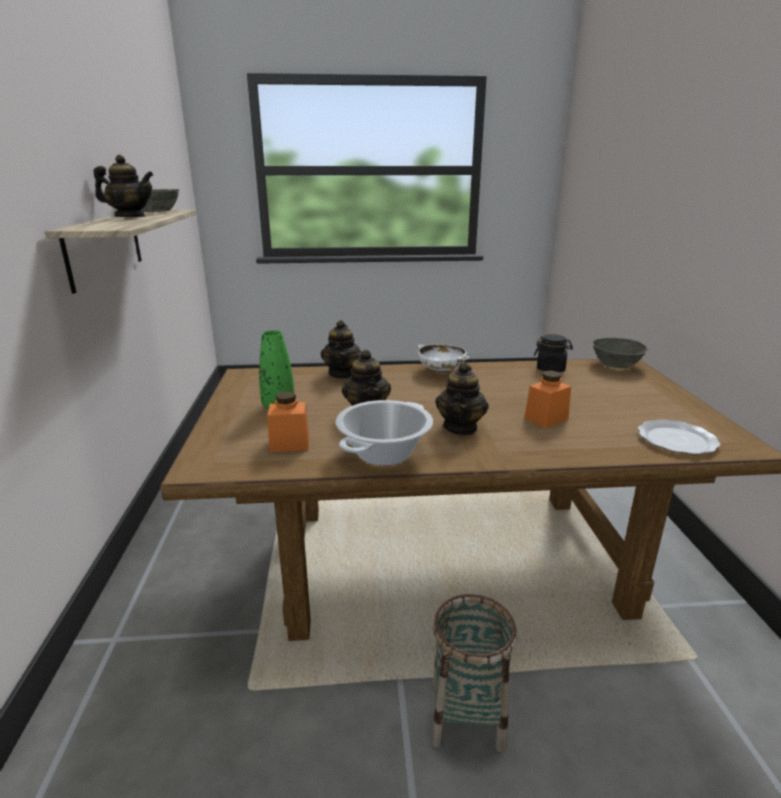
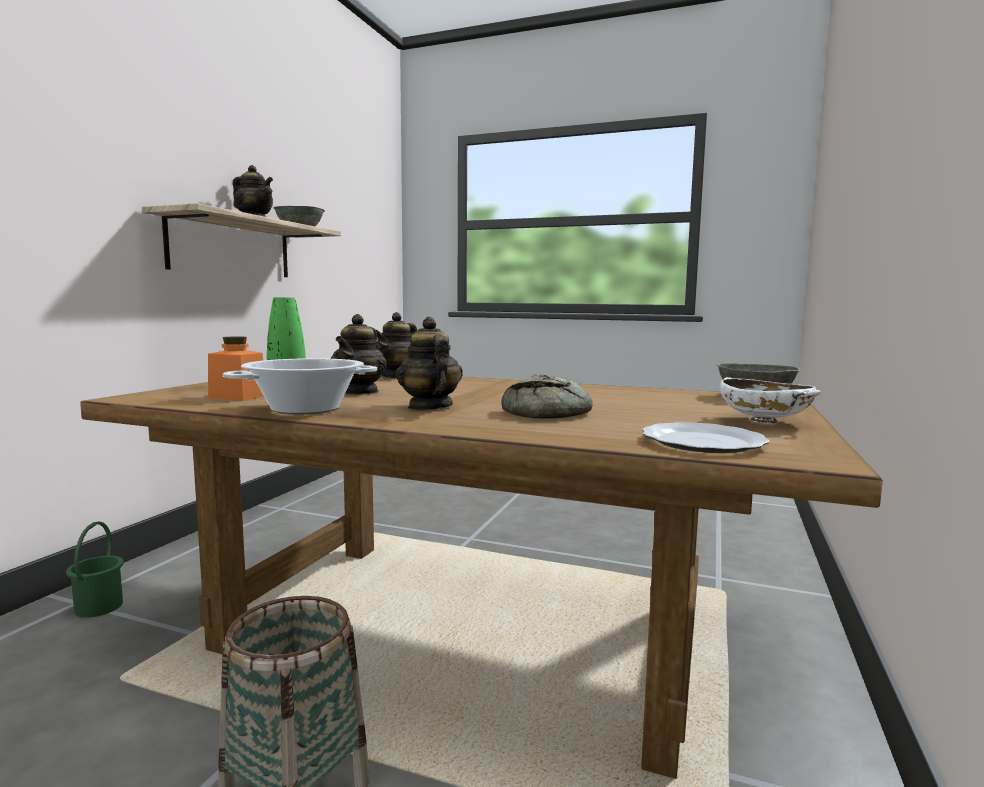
camera: 25 degrees right, 15 degrees down
(142, 637) = (98, 607): none -> green bucket
(441, 371) = (507, 383): white bowl -> white bowl (764, 421)
(461, 427) = (429, 407): teapot -> teapot turned 120 degrees clockwise
(546, 418) = (549, 413): orange jar -> bread
(551, 368) = (650, 391): black jar -> none

